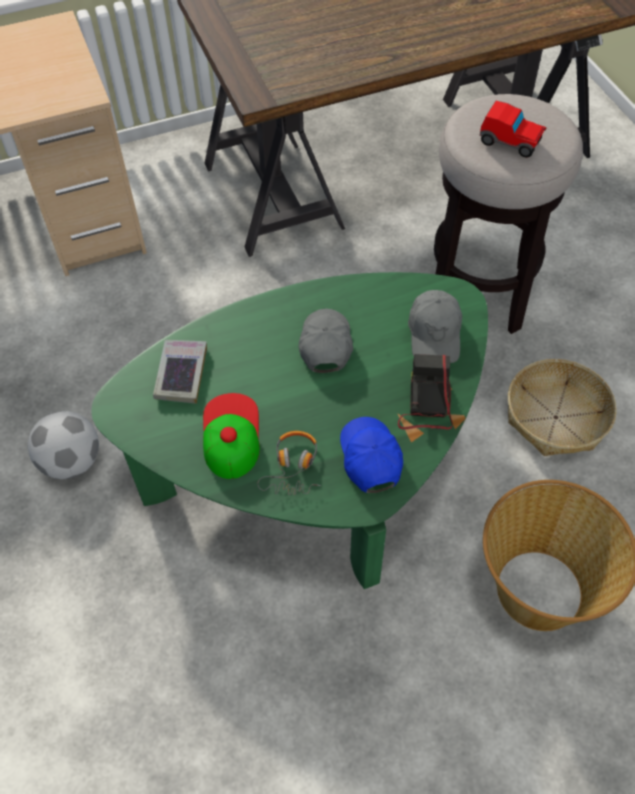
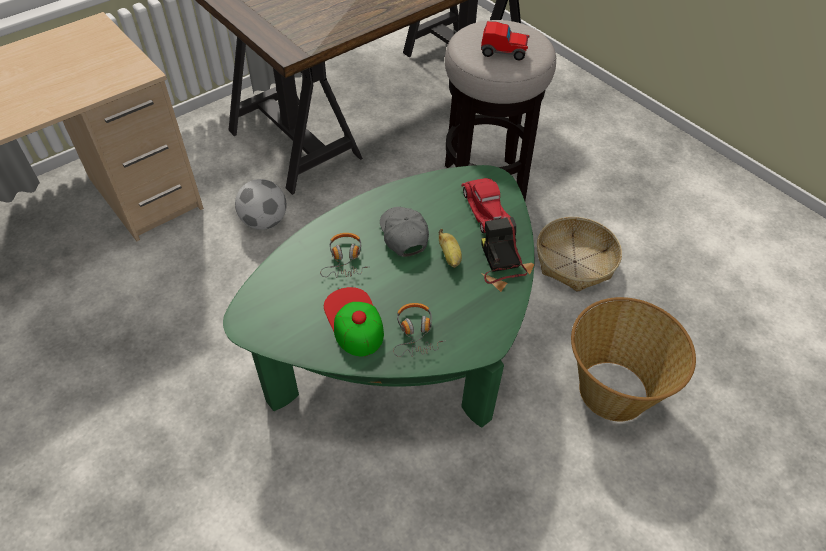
camera: 20 degrees left, 5 degrees down
(71, 462) = (195, 391): football -> football (264, 221)
(181, 374) = (293, 283): book -> none
(248, 360) = (345, 260): none -> headphones
(368, 385) = (450, 257): none -> banana
(370, 458) = (474, 311): blue cap -> none
(435, 334) = (485, 208): grey cap -> red toy car

